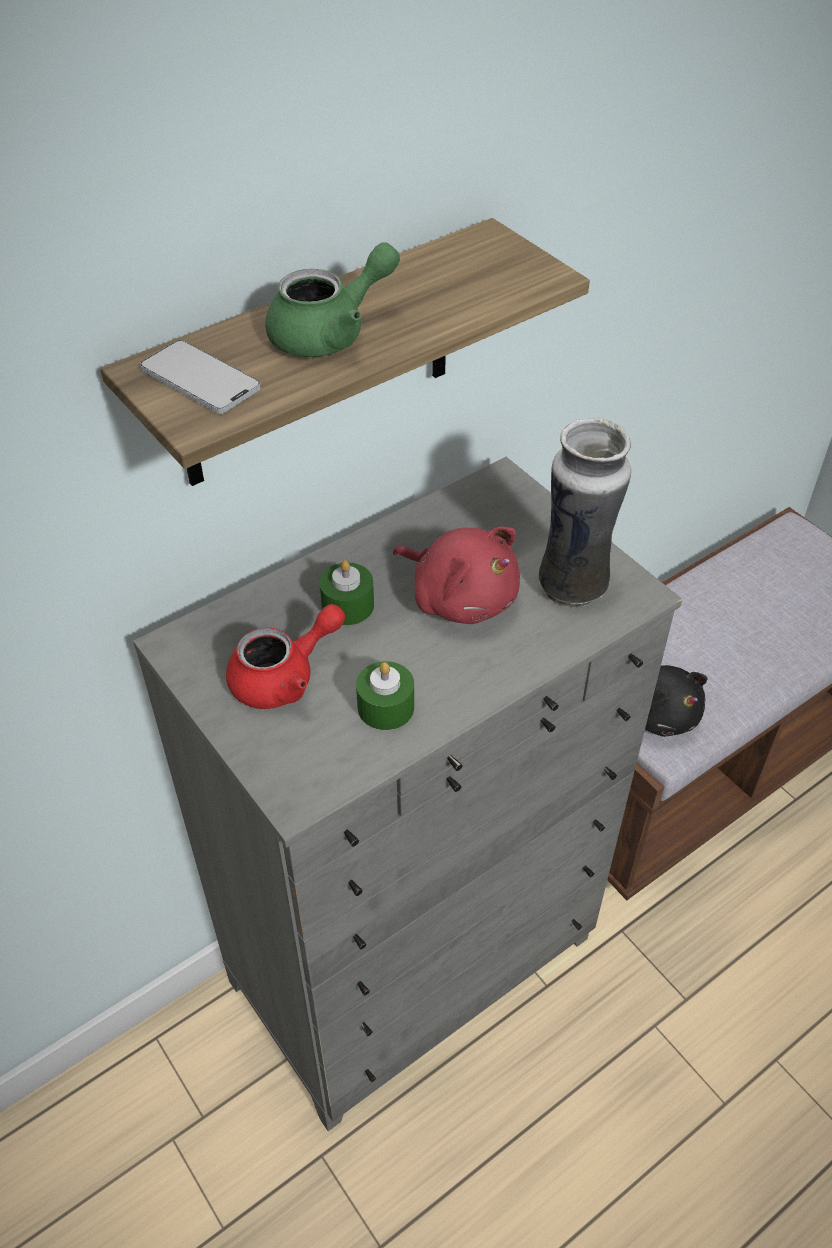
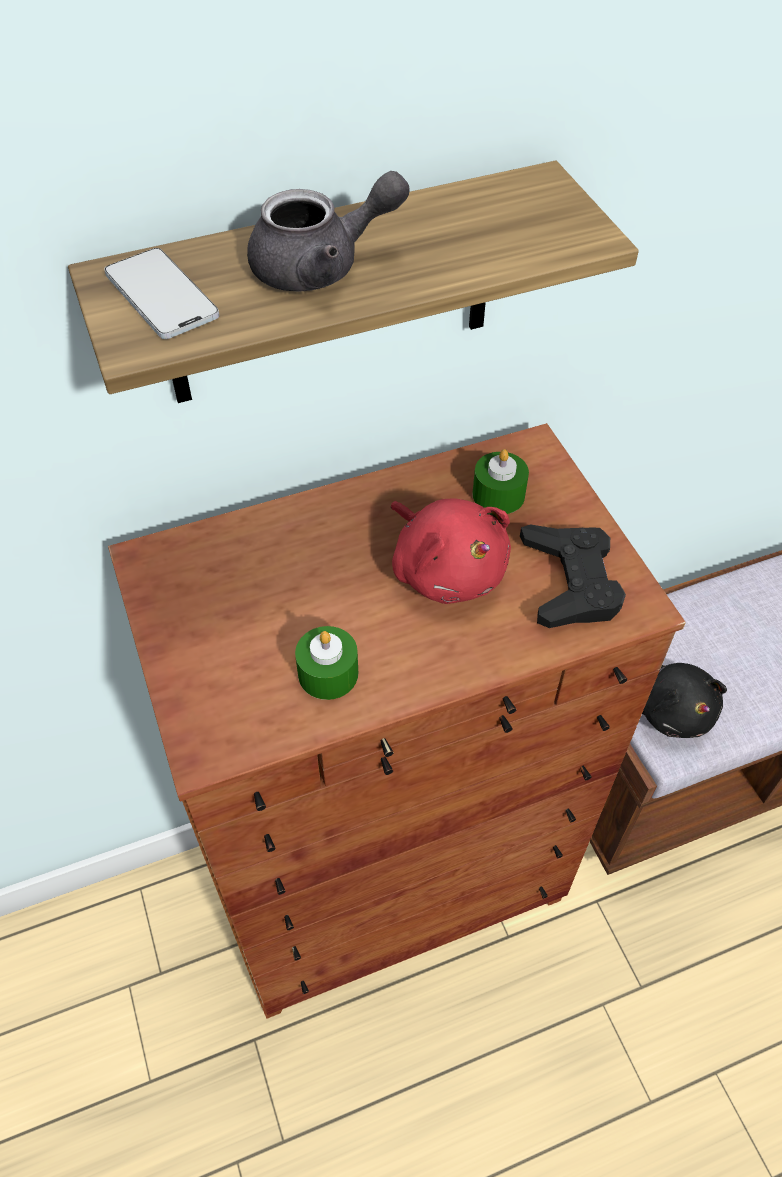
camera: 15 degrees right, 5 degrees up
(284, 677) = (238, 617): red teapot -> none
(331, 333) = (321, 266): green teapot -> grey teapot
(347, 605) = (328, 553): green candle -> green candle (498, 495)
(418, 964) = (393, 883): grey dresser -> brown dresser
(573, 586) = (570, 582): vase -> black game controller

